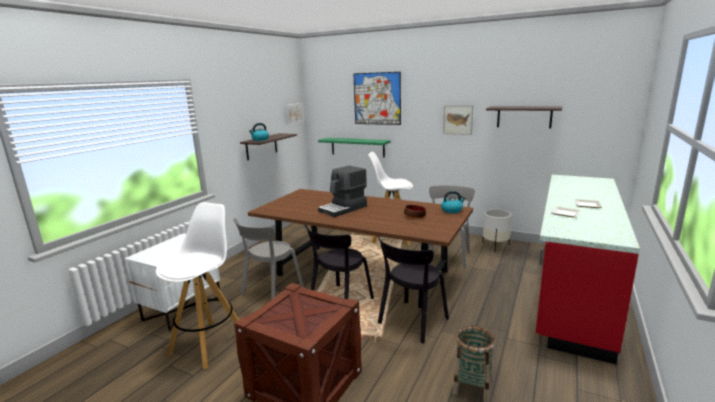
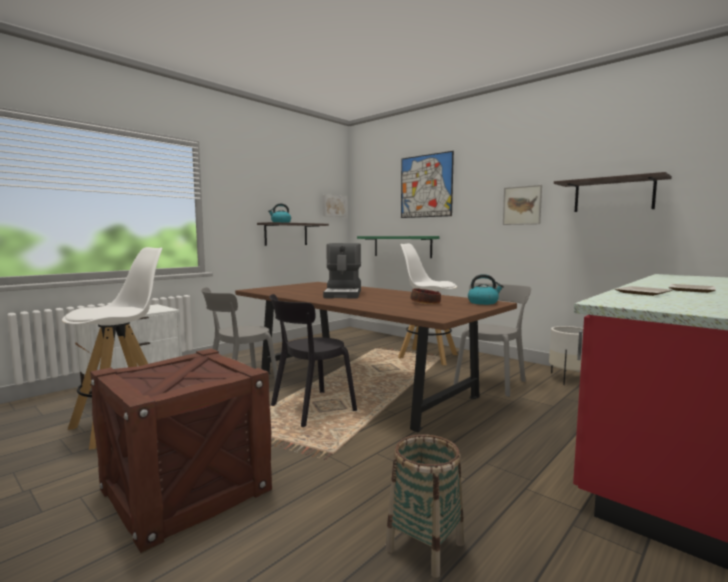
camera: 15 degrees right, 10 degrees down
(343, 209) = (344, 294): coffee machine -> coffee machine turned 60 degrees counterclockwise
(411, 322) = (387, 444): black chair -> none

